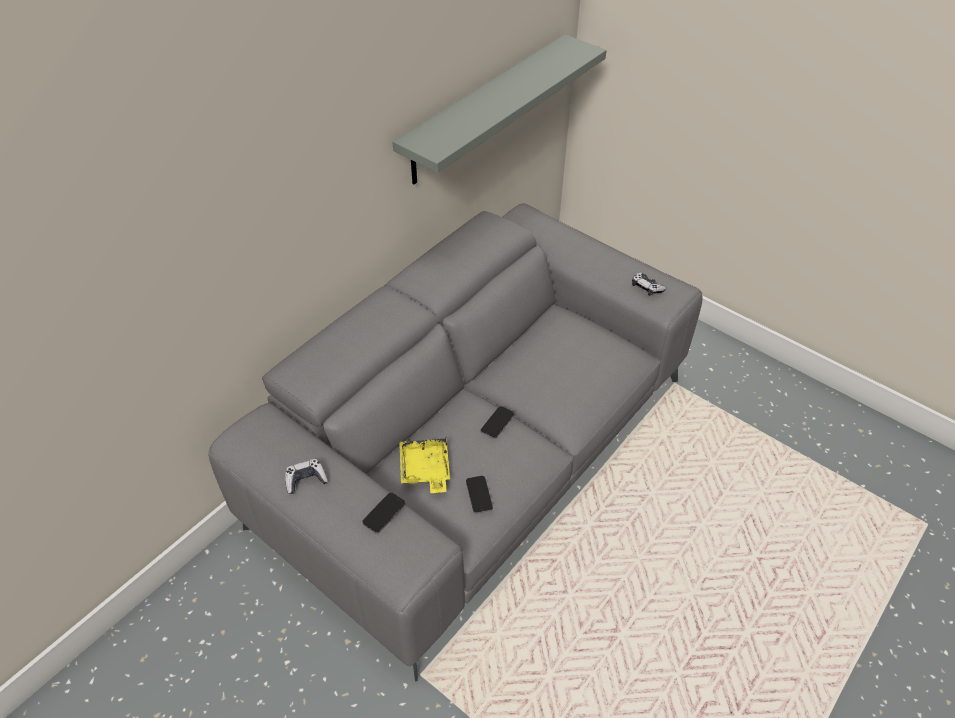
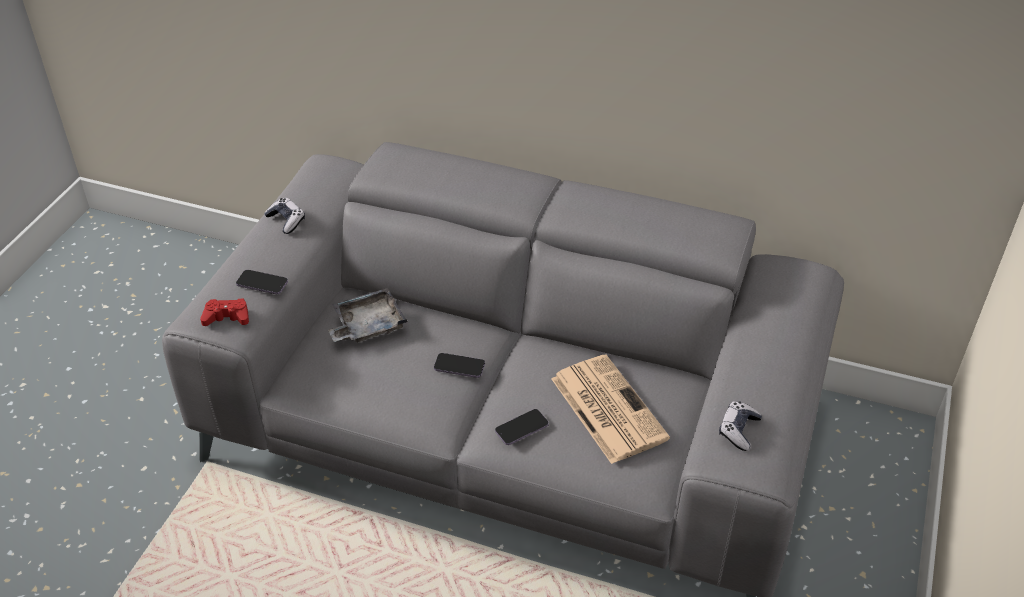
camera: 70 degrees right, 5 degrees down
(416, 548) = (227, 317): none -> red game controller
(425, 470) = (367, 325): yellow tray -> grey tray
(479, 495) = (349, 377): phone -> phone (521, 428)
(485, 109) = (803, 93): grey shelf -> none
(569, 355) = (606, 408): none -> newspaper

